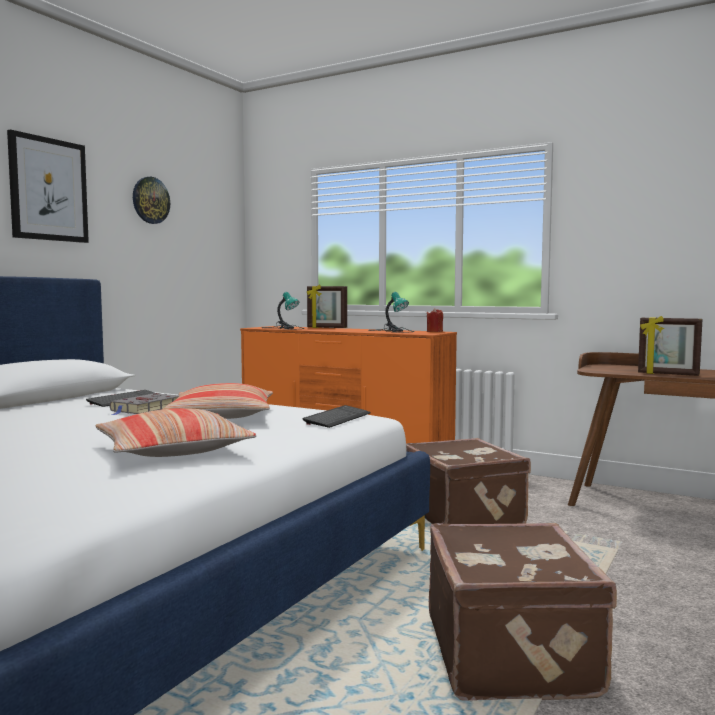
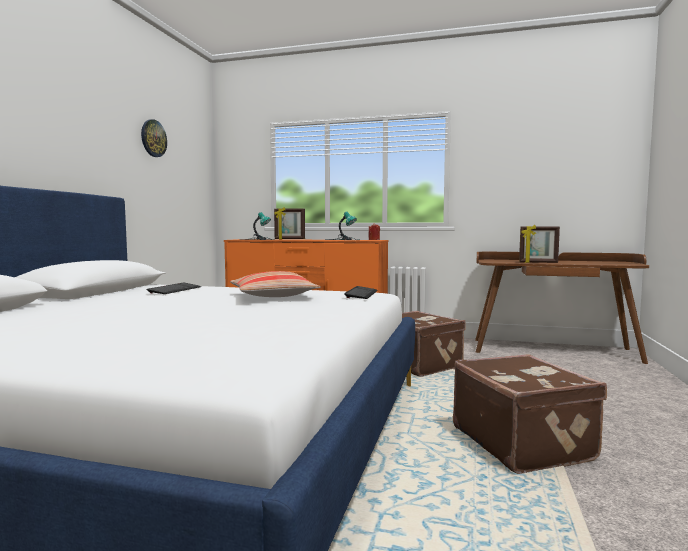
camera: 15 degrees left, 0 degrees up
(48, 189) = (81, 122): picture -> none
(145, 408) = (204, 294): grey book -> none
(173, 450) = (280, 316): pillow -> none

